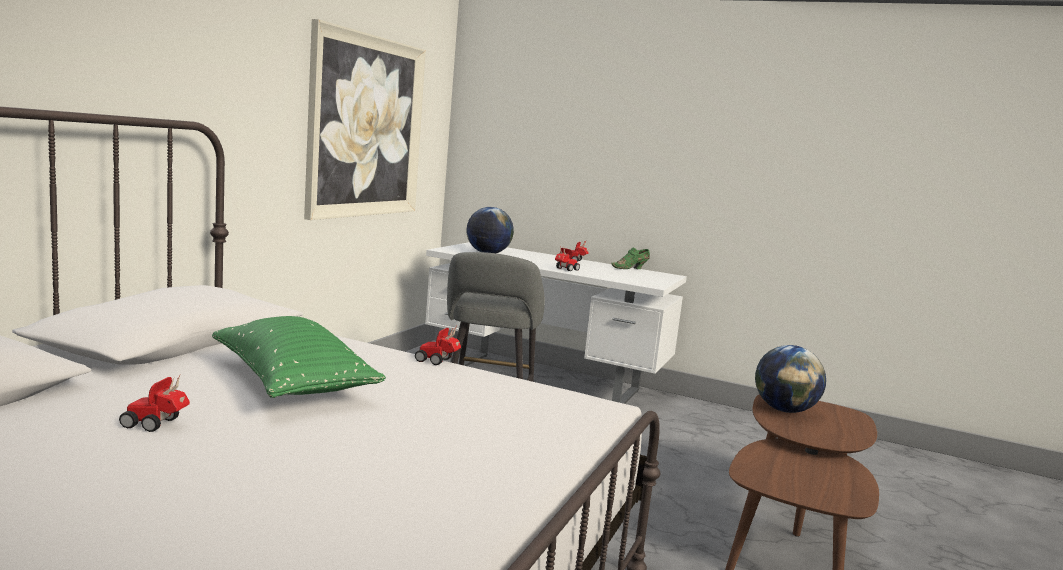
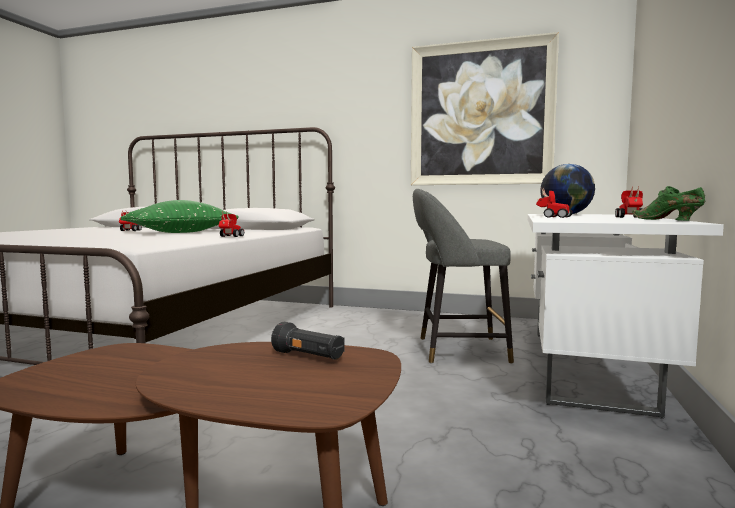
camera: 85 degrees right, 5 degrees down
(784, 410) = (309, 357): globe -> black flashlight

